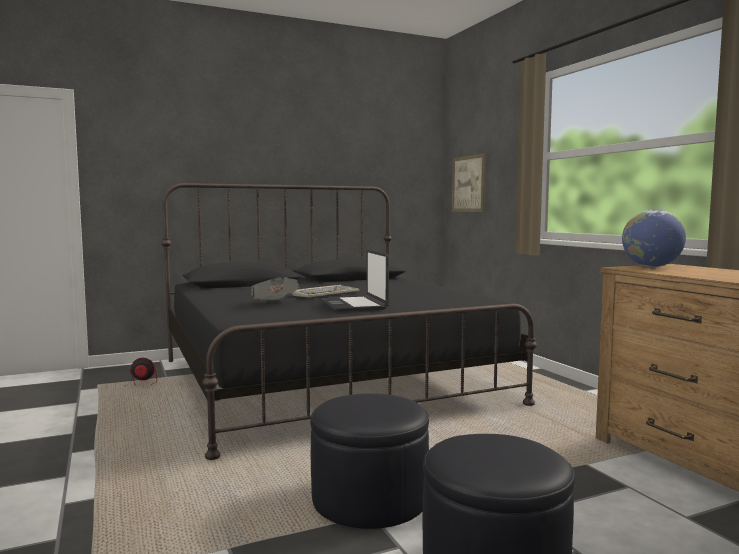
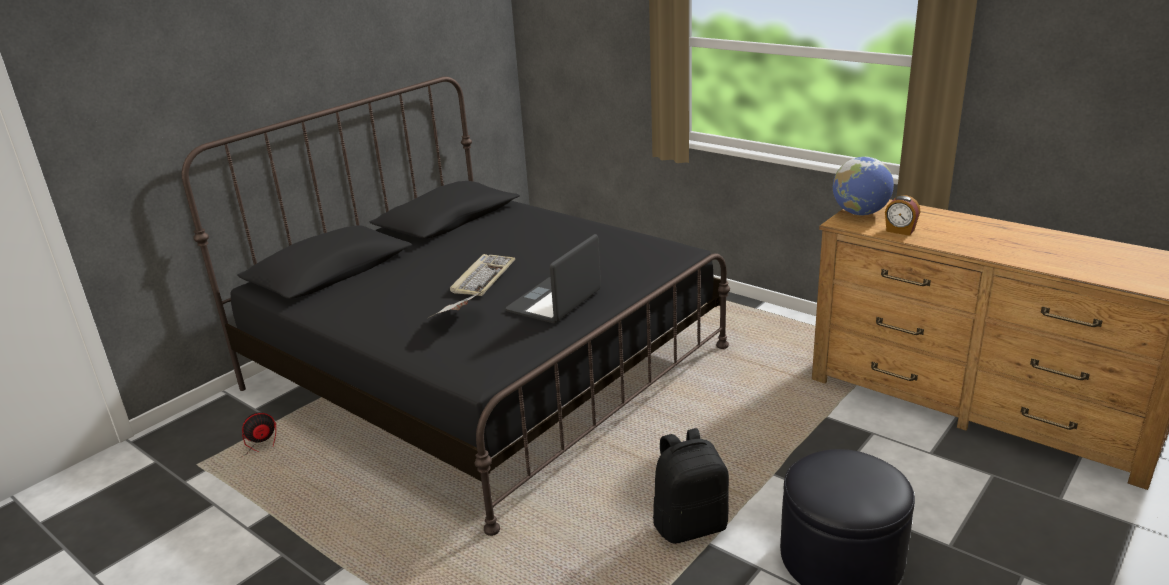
camera: 25 degrees left, 20 degrees up
(354, 305) = (555, 302): laptop -> laptop turned 75 degrees clockwise
(370, 498) = (690, 525): black ottoman -> black backpack
(468, 184) = (561, 54): picture -> none
(679, 272) = (900, 231): none -> alarm clock

